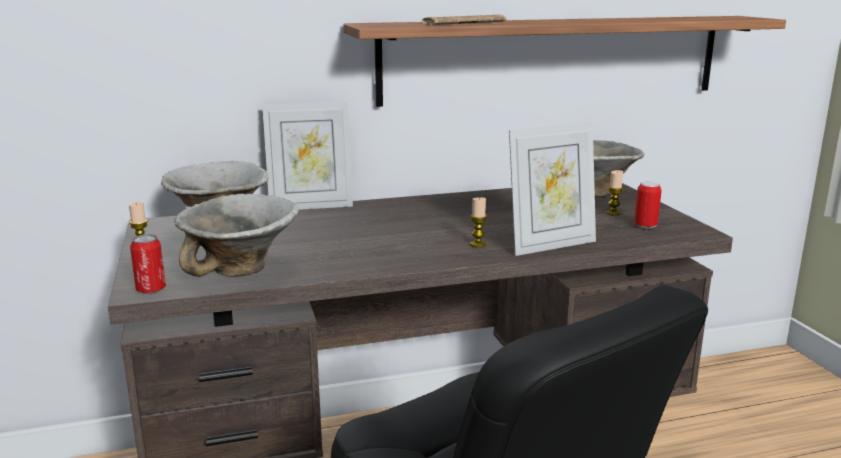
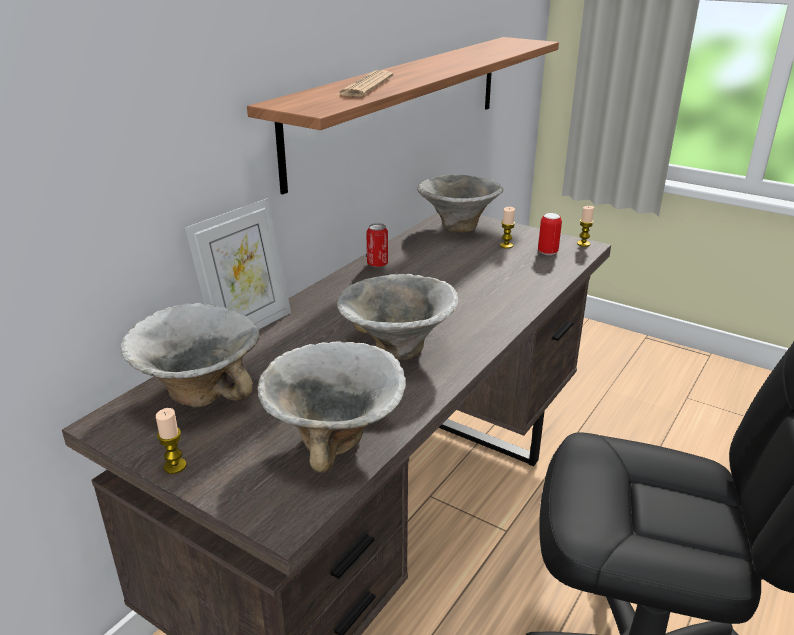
camera: 40 degrees left, 10 degrees up
(151, 290) = (292, 511): can -> can (377, 264)
(377, 244) = (397, 351): none -> bowl
(477, 244) = (473, 317): candle -> candle (583, 244)
(550, 245) = (523, 297): picture frame -> none

